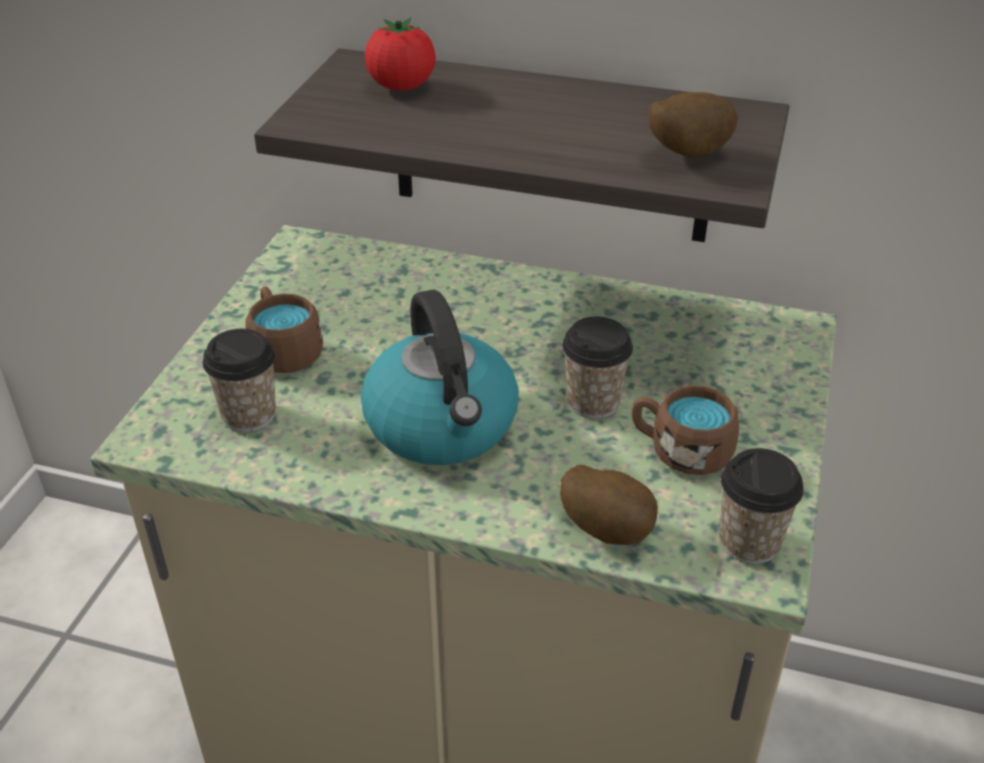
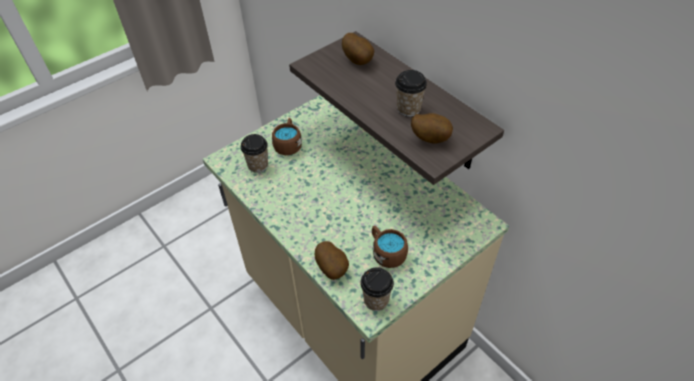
camera: 35 degrees right, 10 degrees up
(401, 87) = (358, 60): tomato -> potato
(443, 426) = (314, 200): kettle -> none
(593, 402) = (373, 216): cup -> cup (408, 109)

